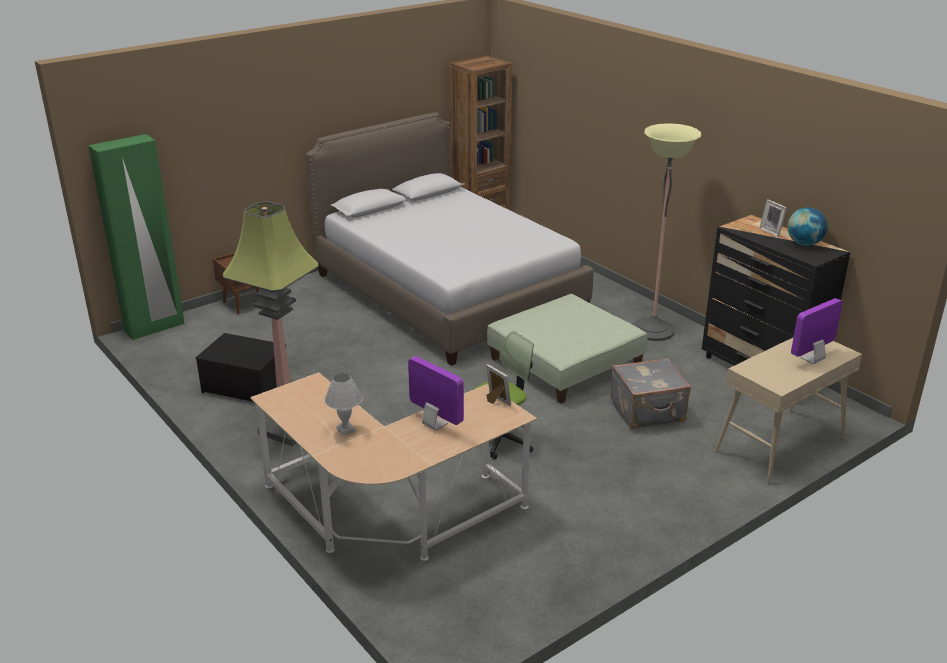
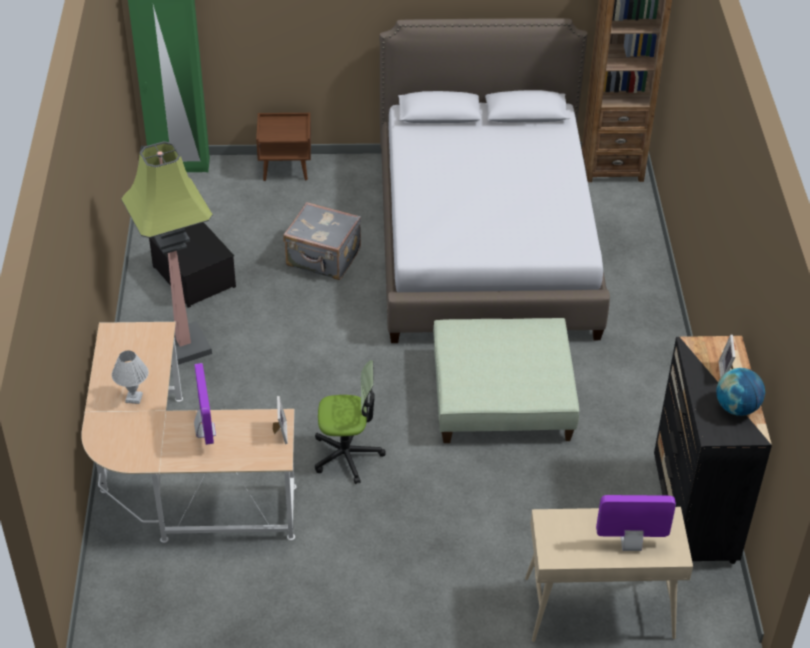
camera: 35 degrees right, 15 degrees up
(648, 412) = (514, 499): grey suitcase -> grey suitcase (323, 258)
(653, 330) = (643, 399): floor lamp -> none

